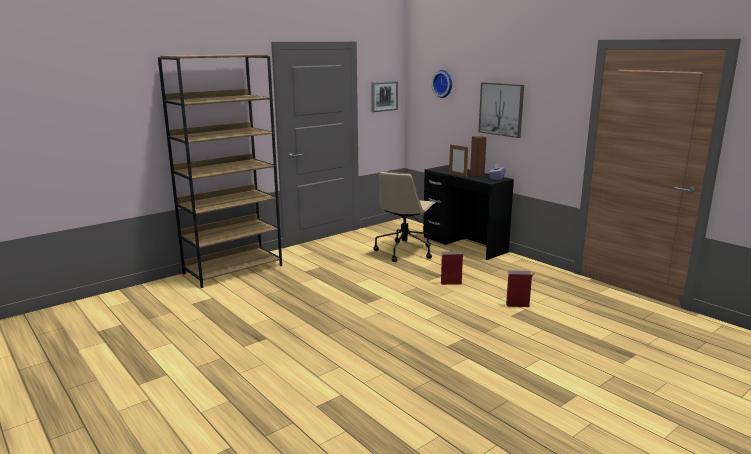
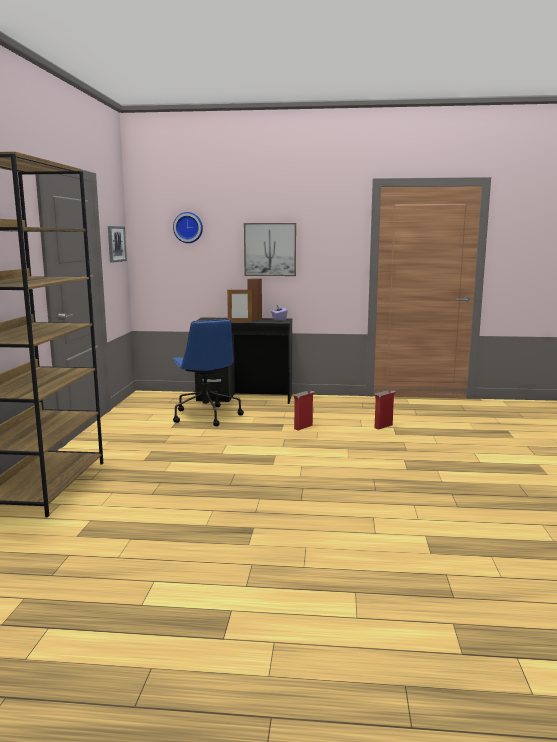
camera: 45 degrees left, 5 degrees down
(404, 251) = (205, 416): beige office chair -> blue office chair

